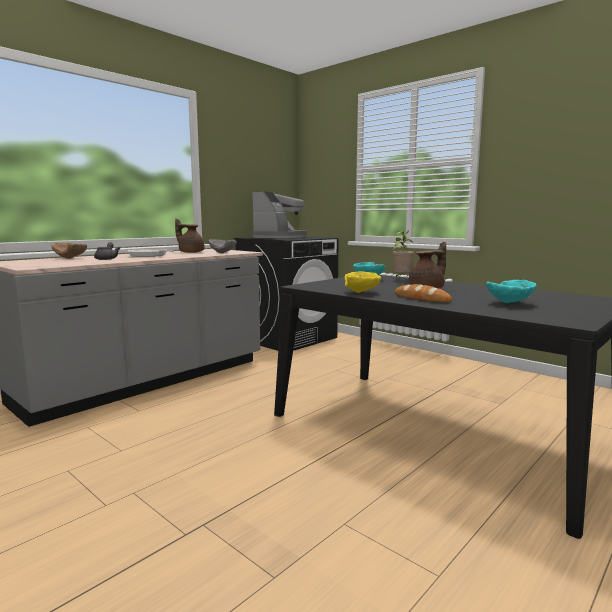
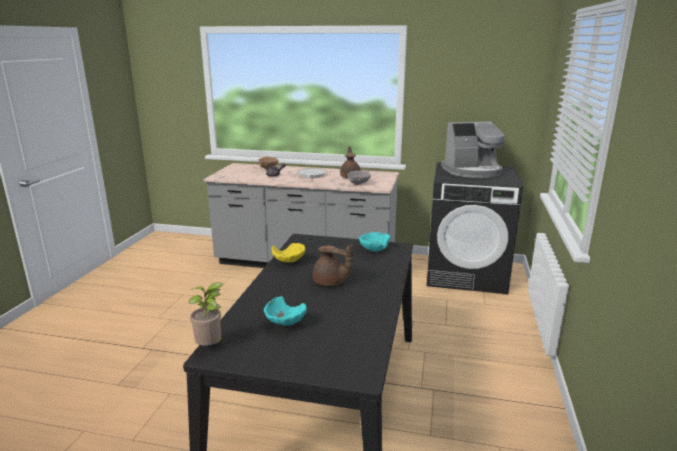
camera: 60 degrees right, 10 degrees up
(401, 279) = (388, 263): potted plant -> potted plant (211, 347)
(421, 298) = (279, 287): bread -> none

